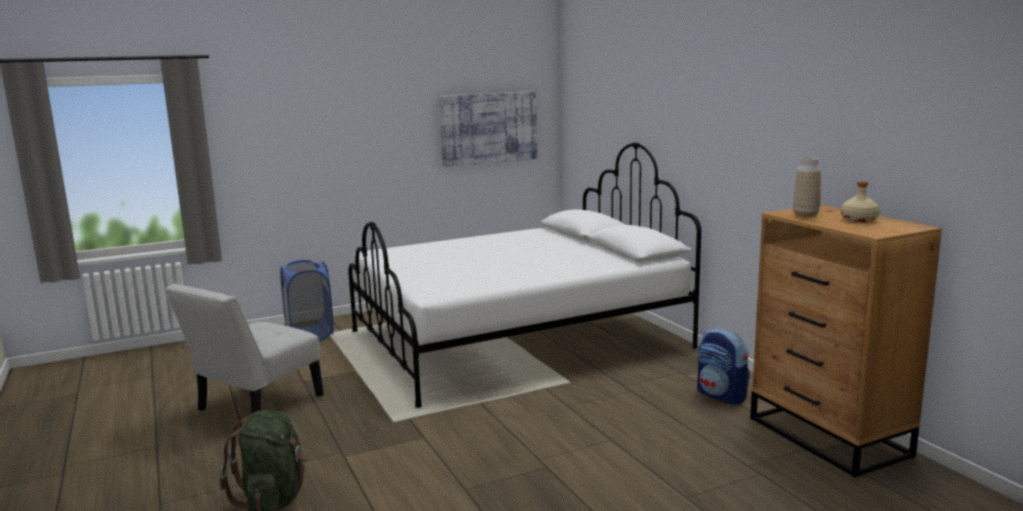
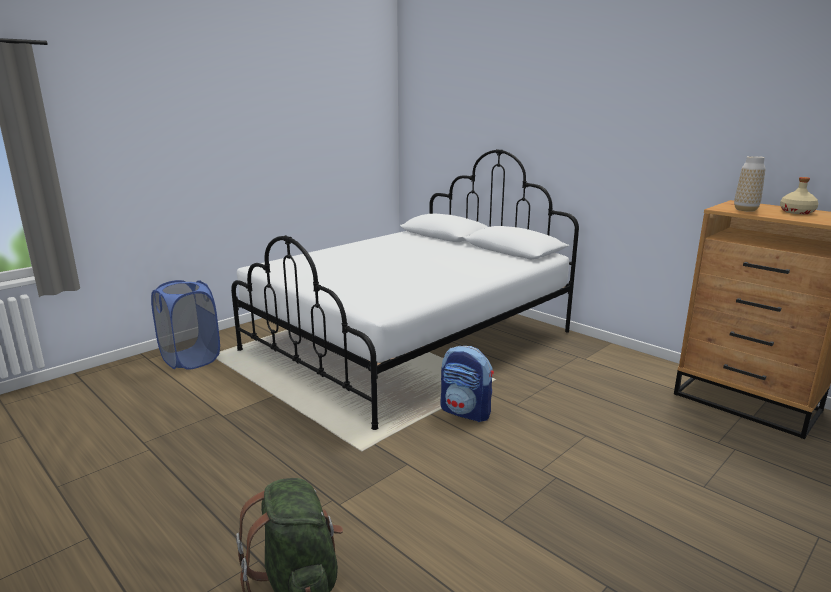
camera: 20 degrees left, 5 degrees up
(255, 405) = (185, 456): white chair -> none
(488, 128) = (339, 137): picture -> none
(722, 396) = (631, 375): backpack -> backpack (466, 412)

